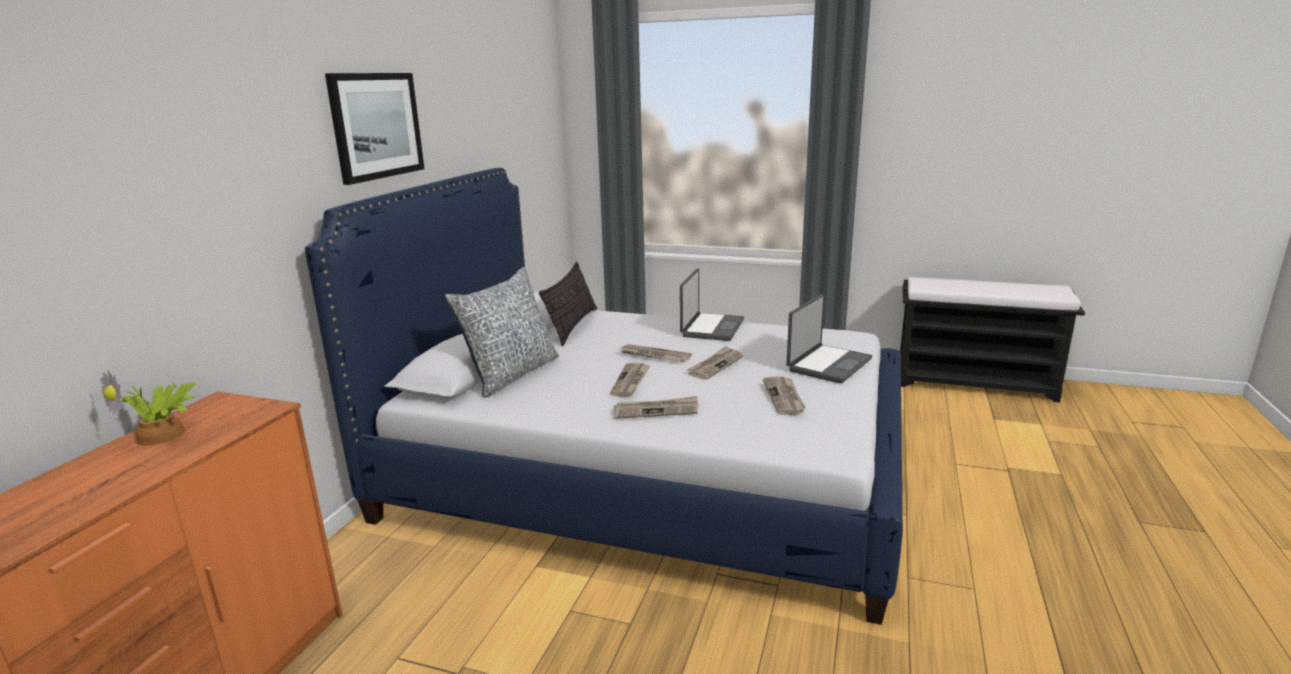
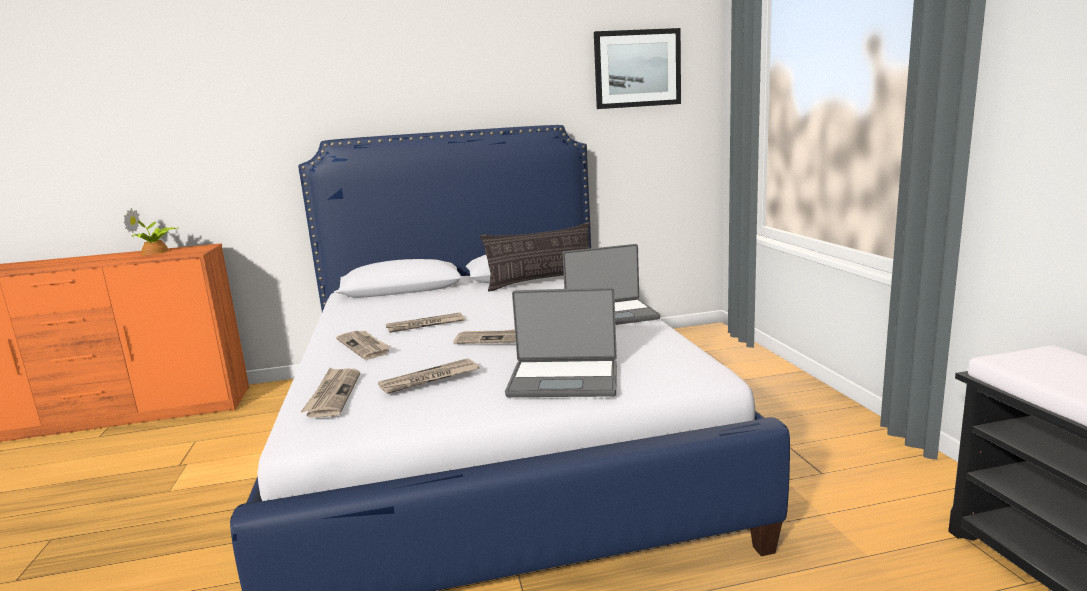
camera: 60 degrees right, 5 degrees down
(376, 126) = (402, 83): picture -> picture (637, 69)
(511, 374) = (411, 296): pillow -> none
(654, 355) = (498, 316): newspaper -> newspaper (333, 394)

